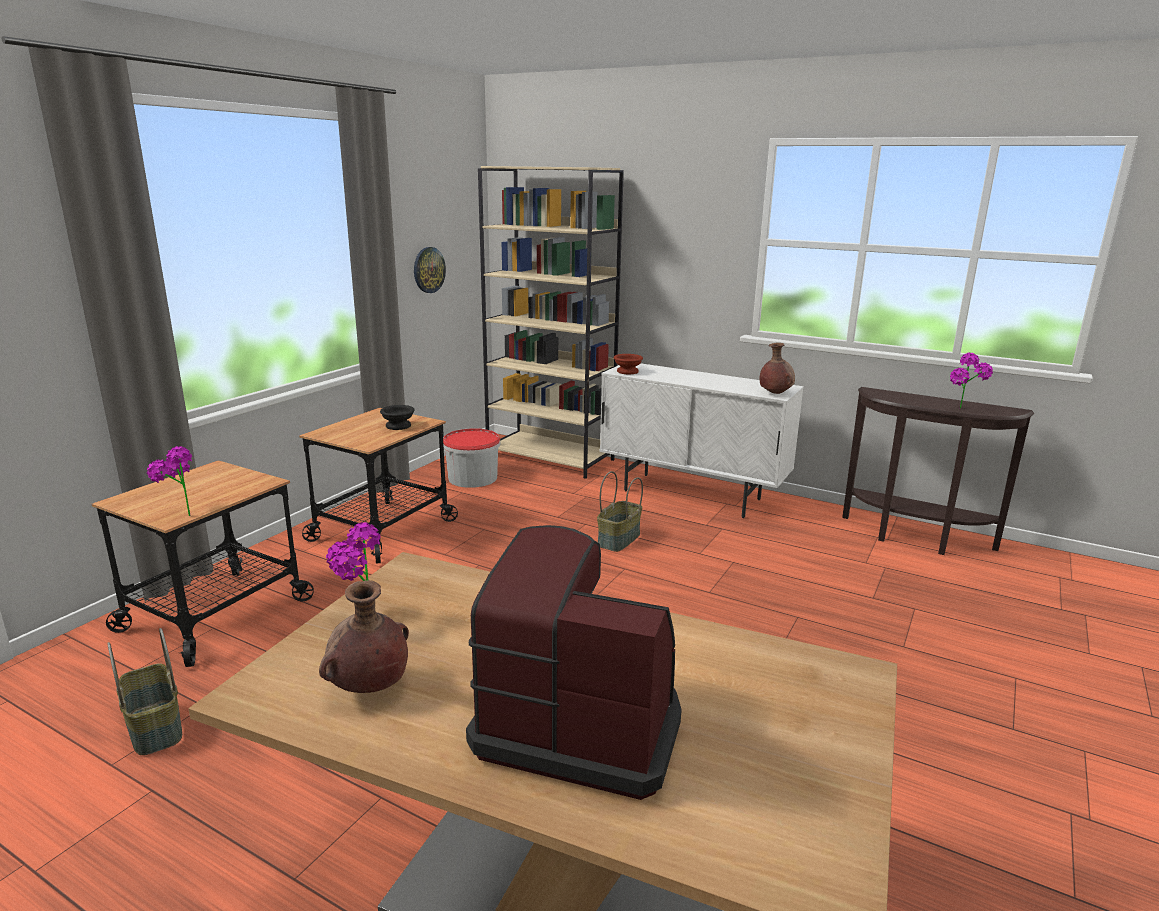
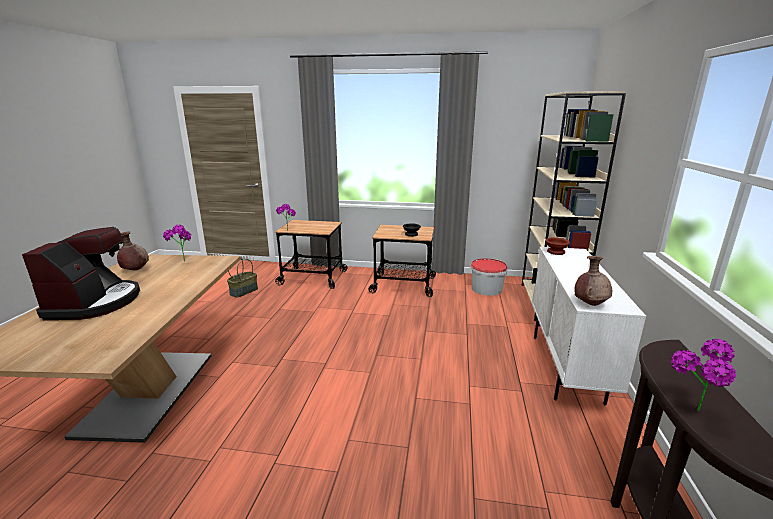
camera: 70 degrees right, 0 degrees up
(428, 270) = (510, 160): wall clock -> none
(619, 540) = (457, 350): basket -> none

